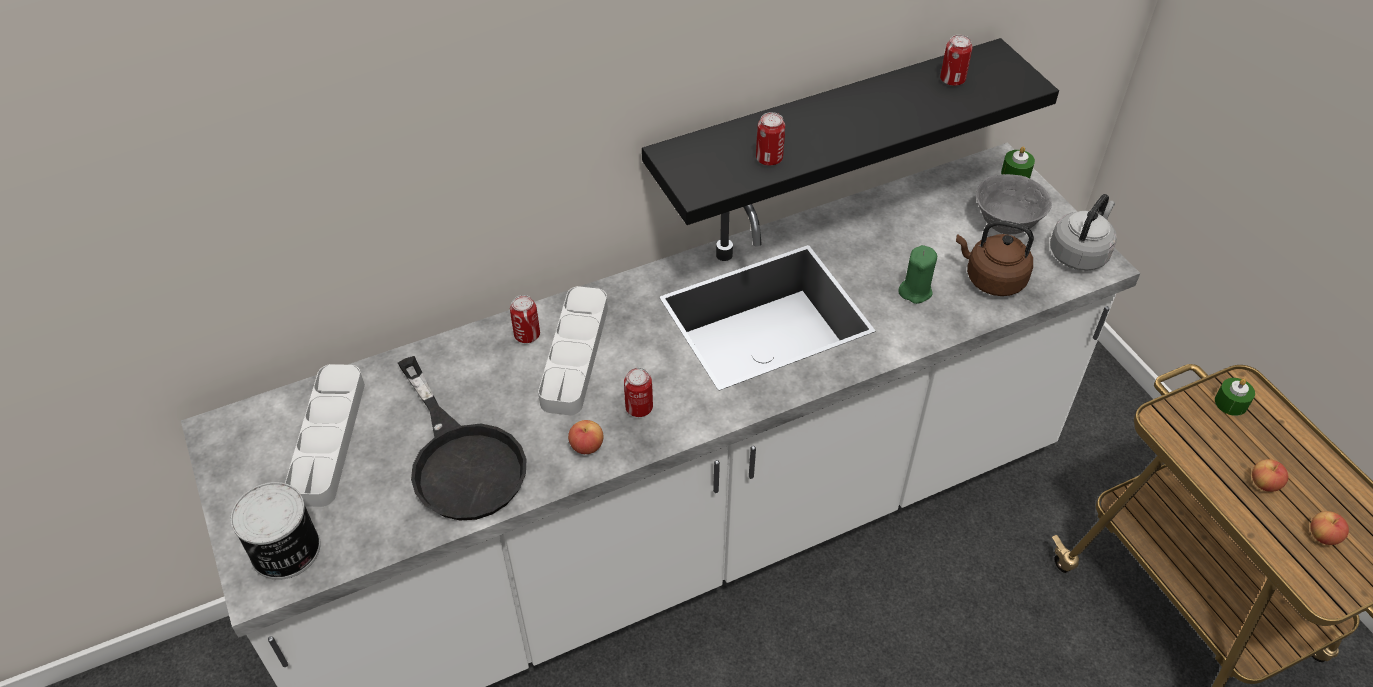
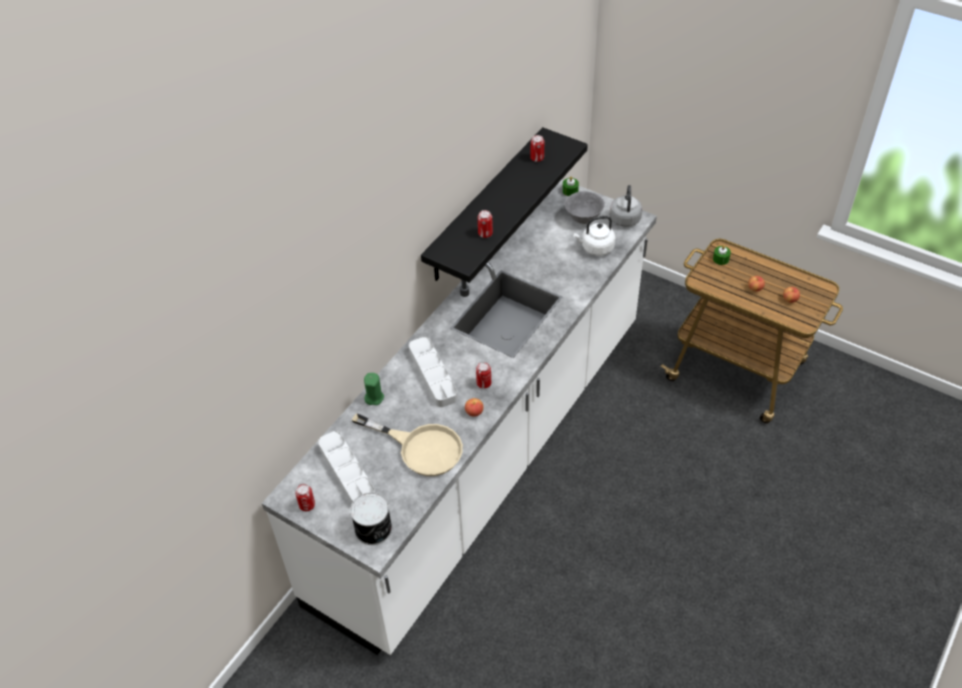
camera: 30 degrees left, 0 degrees up
(461, 459) = (421, 448): black frying pan -> beige frying pan
(527, 335) = (401, 377): can -> can (307, 505)
(915, 291) = (566, 269): green candle -> green candle (374, 397)
(991, 279) = (595, 248): brown kettle -> white kettle

